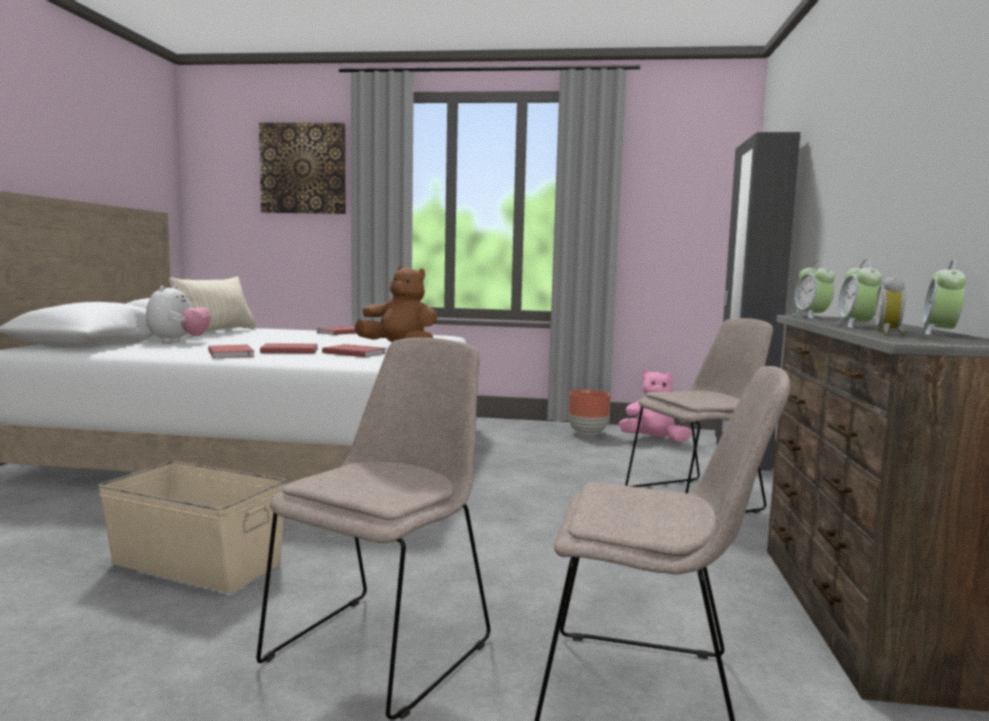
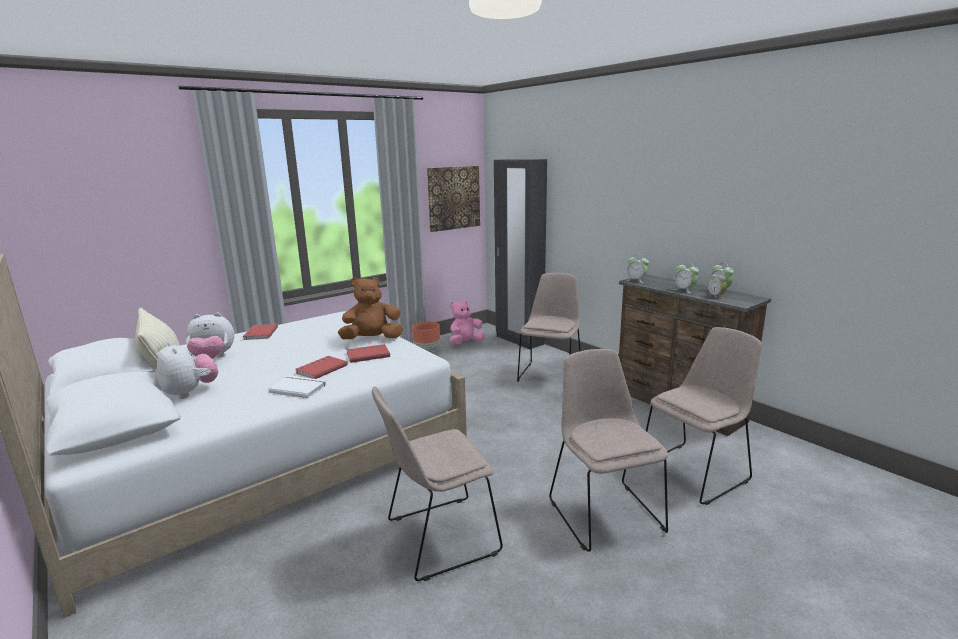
camera: 45 degrees left, 10 degrees up
(197, 563) = (438, 538): beige storage box -> beige chair
(233, 353) = (299, 388): red book -> white book
(258, 335) = (213, 359): none -> plush toy
(303, 168) = (145, 183): picture -> picture (453, 198)

